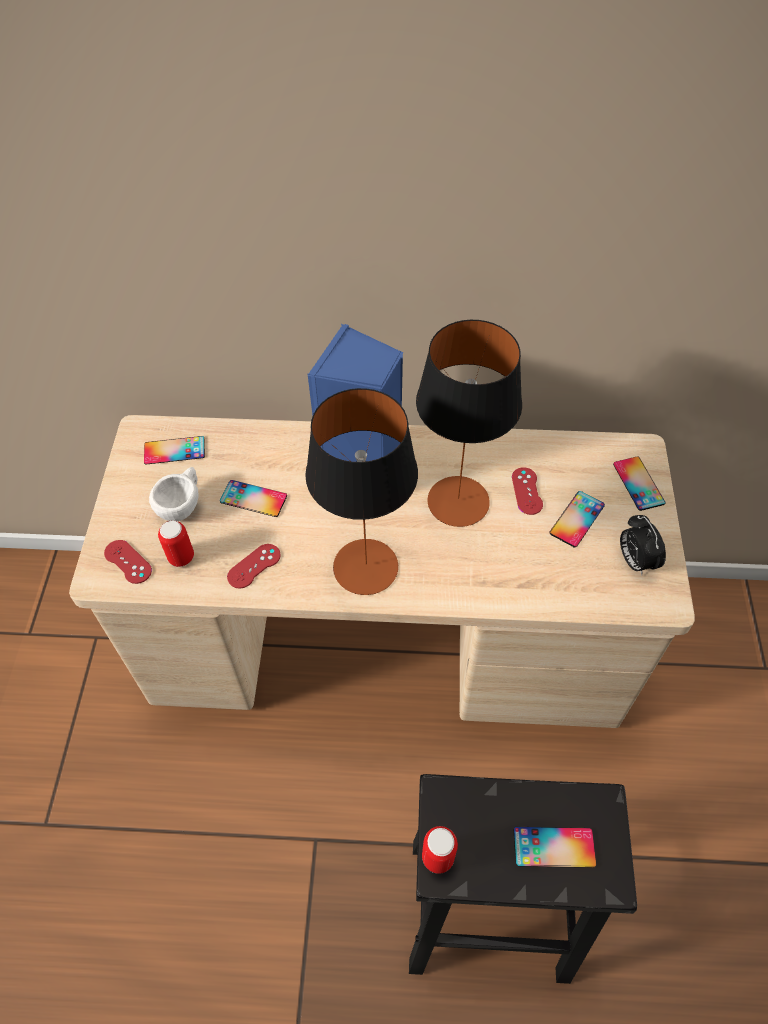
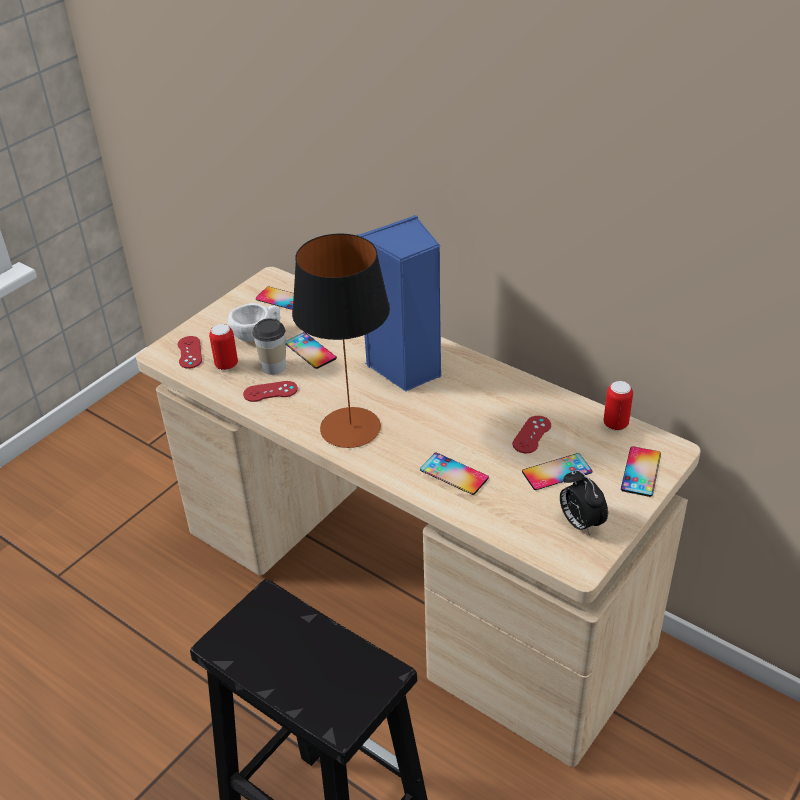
camera: 35 degrees right, 15 degrees down
(232, 535) = (274, 367): none -> cup
(438, 857) = (227, 633): can -> can (615, 424)
(458, 501) = (466, 417): table lamp -> none
(554, 847) = (318, 677): phone -> phone (454, 474)
(635, 561) = (580, 523): alarm clock -> alarm clock turned 45 degrees counterclockwise

